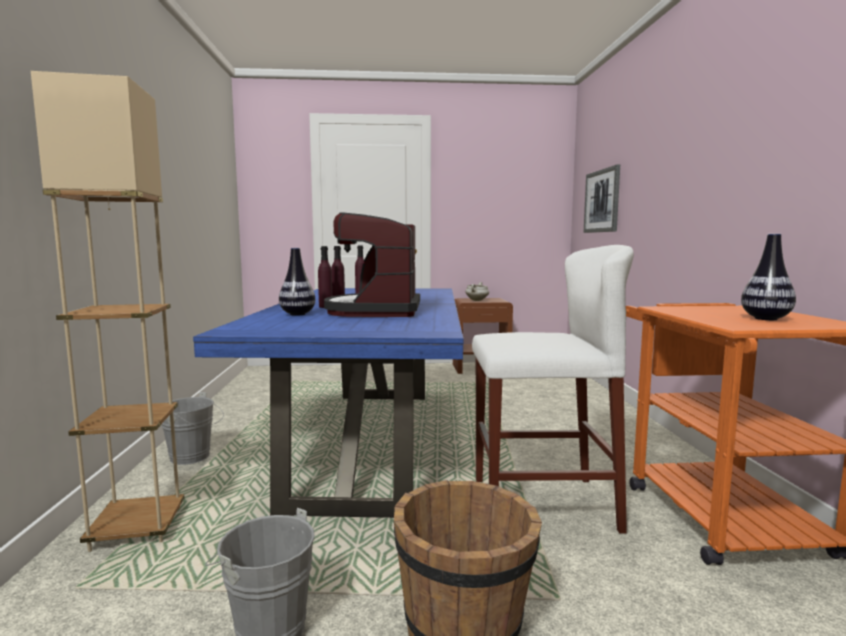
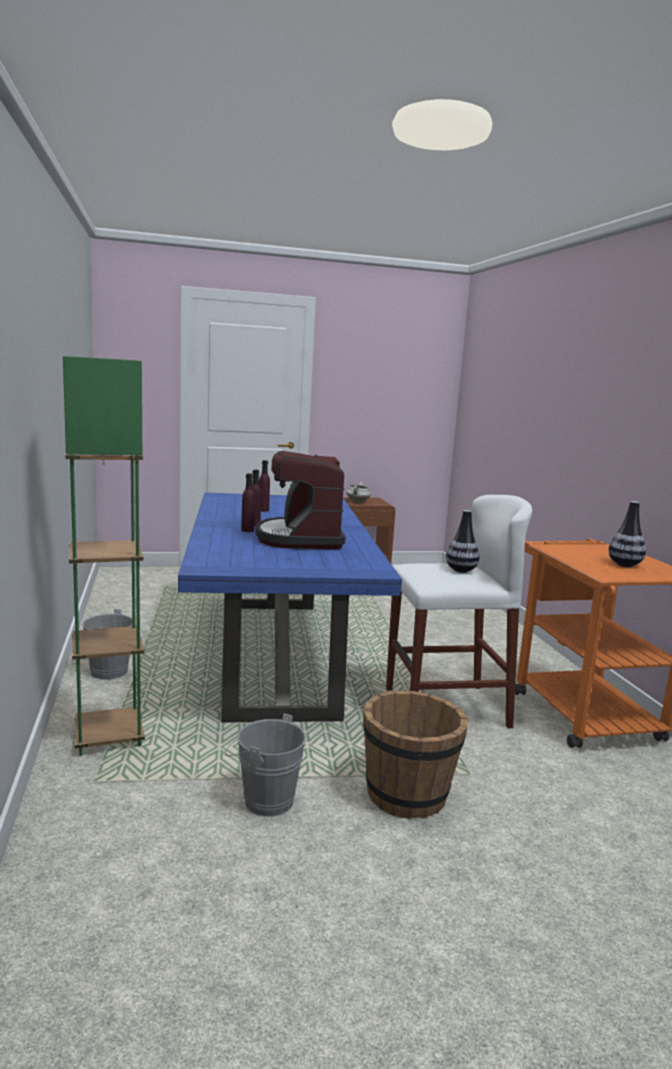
camera: 10 degrees left, 5 degrees up
(137, 529) = (109, 736): beige floor lamp -> green floor lamp
(297, 314) = (234, 543): vase -> vase (461, 570)
(602, 201) = (491, 409): picture -> none

